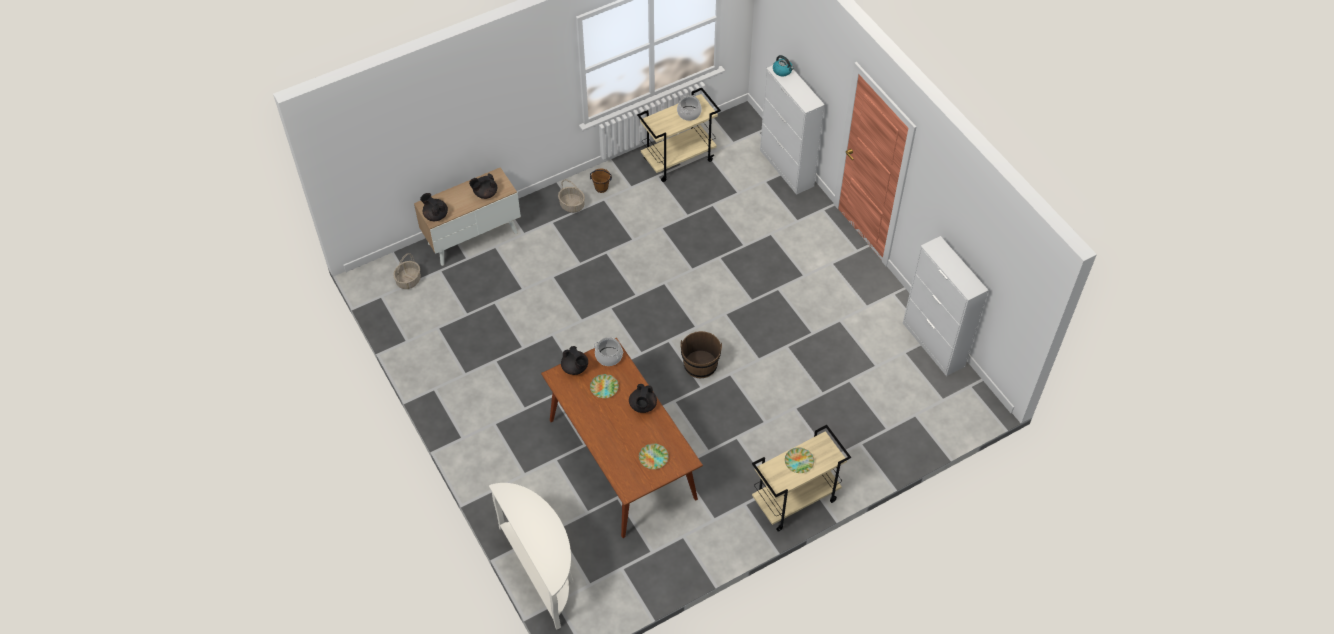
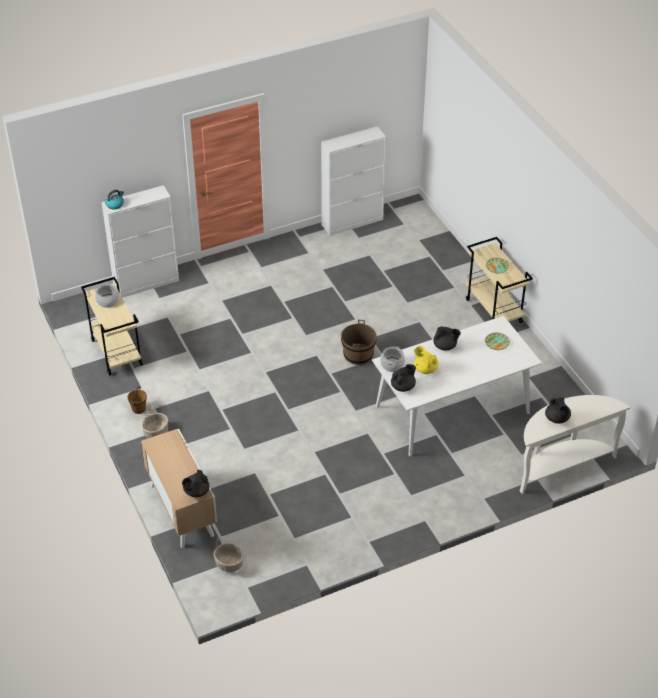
camera: 85 degrees left, 10 degrees down
(485, 193) = (174, 452): black teapot -> black teapot (557, 419)
(604, 387) = (425, 369): plate -> yellow teapot
(623, 459) = (452, 409): brown dining table -> white dining table

